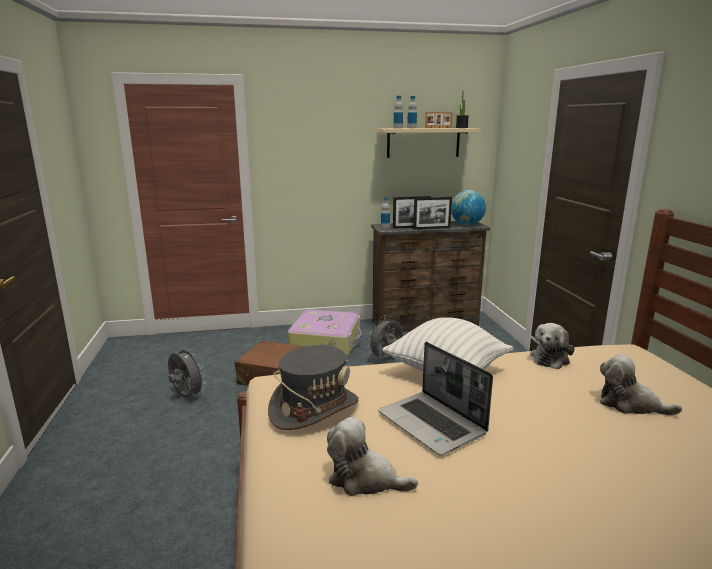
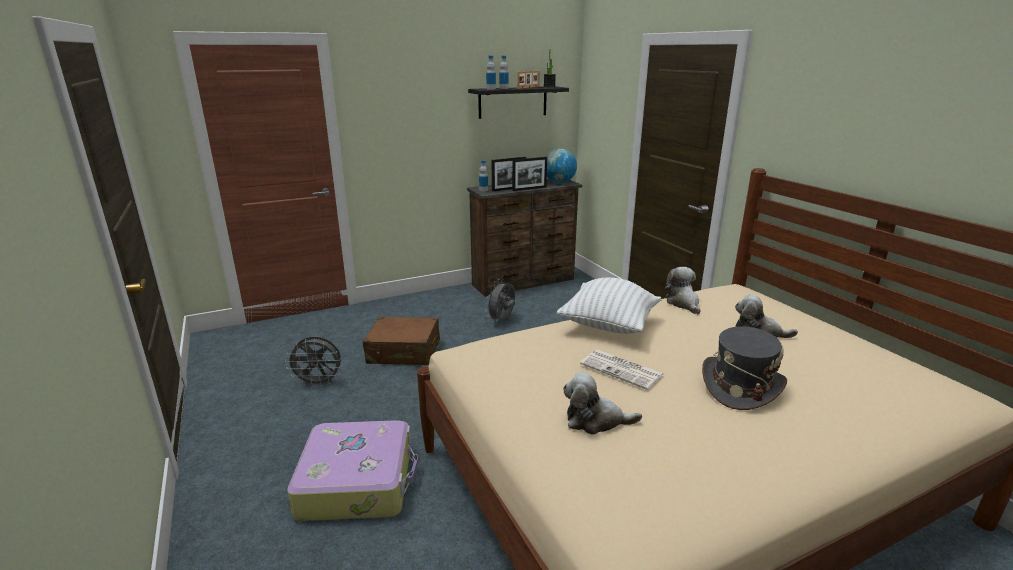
camera: 15 degrees left, 5 degrees up
(186, 396) = (319, 383): grey fan -> grey fan turned 150 degrees clockwise
(314, 408) = (517, 371): grey hat -> grey hat (740, 386)
(326, 342) = (436, 311): suitcase -> suitcase (358, 482)
(423, 142) = (513, 102): beige shelf -> black shelf
(433, 424) = (623, 370): laptop -> newspaper
(550, 358) = (683, 303): plush toy -> plush toy turned 150 degrees clockwise

